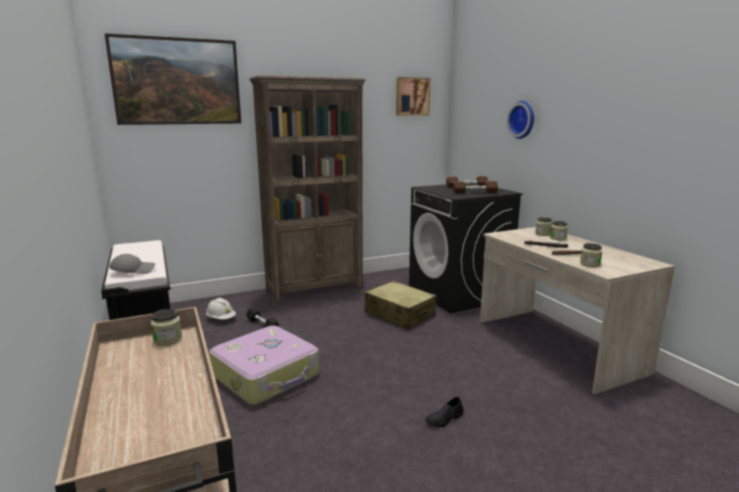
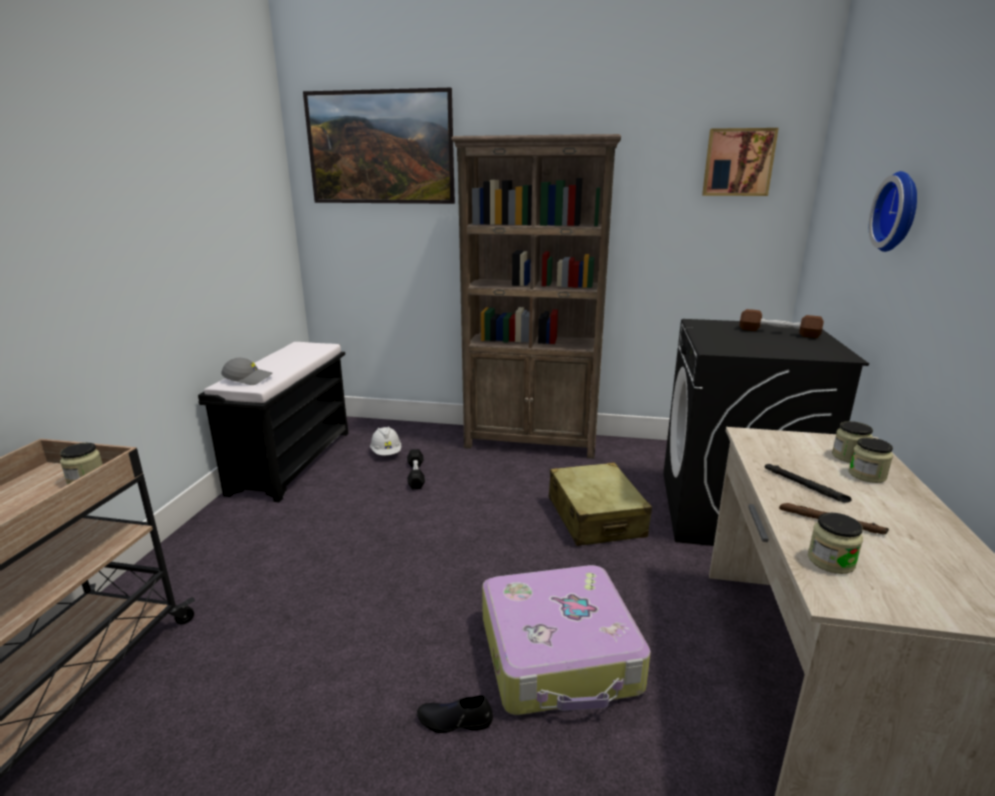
camera: 35 degrees right, 5 degrees up
(267, 375) = (341, 546): suitcase -> suitcase (560, 654)
(475, 192) = (767, 346): brown dumbbell -> none

